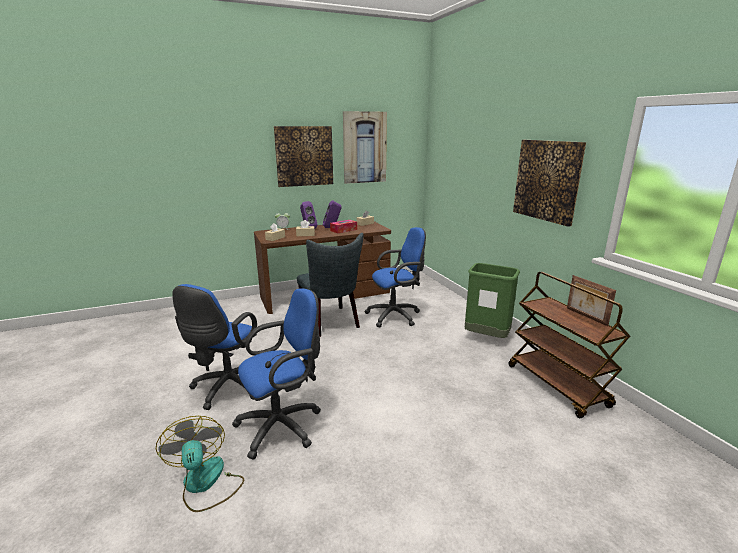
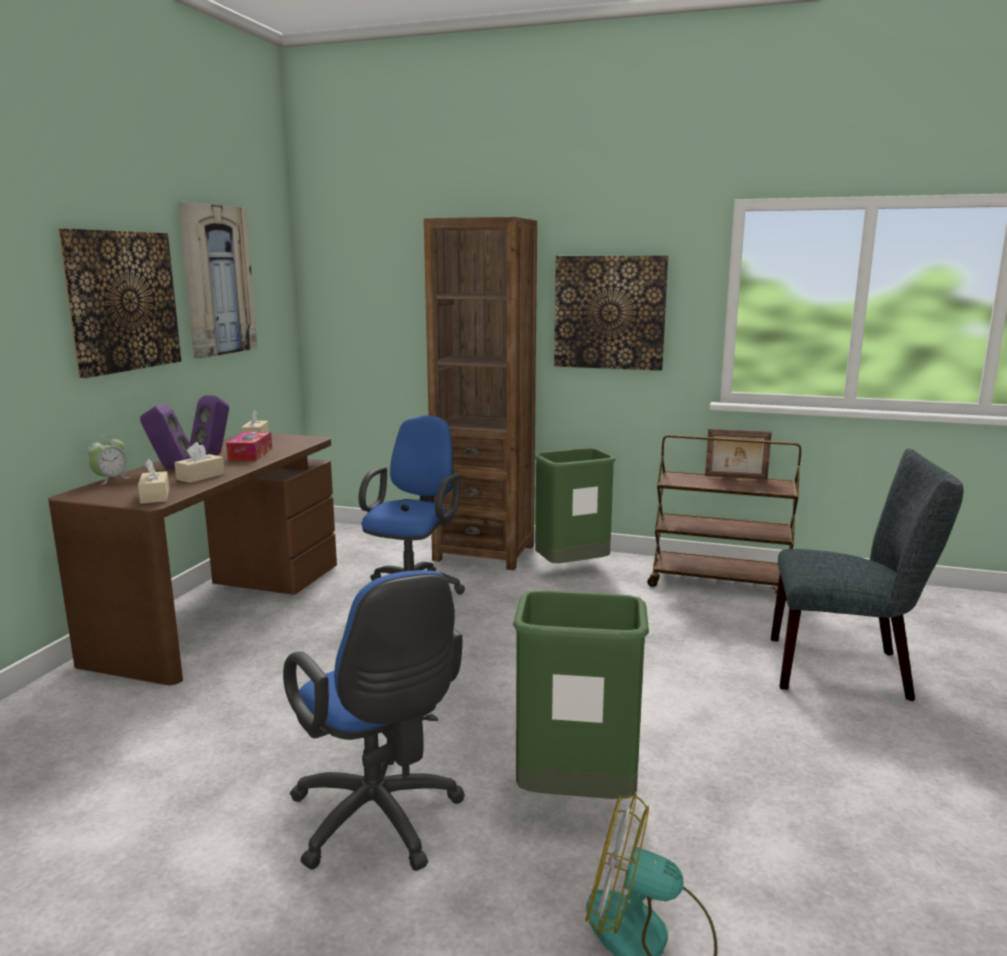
camera: 50 degrees left, 5 degrees down
(283, 425) = (576, 796): blue office chair -> green trash can
(331, 323) = (334, 642): grey chair -> grey chair (848, 669)
(459, 312) = (484, 553): none -> brown bookcase

